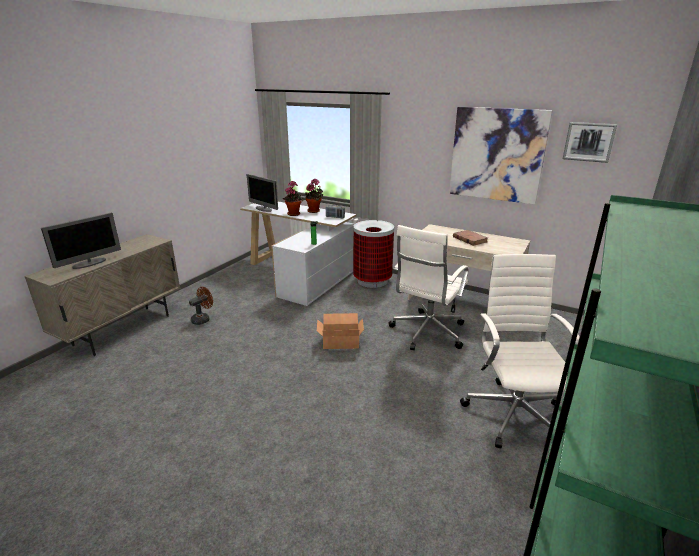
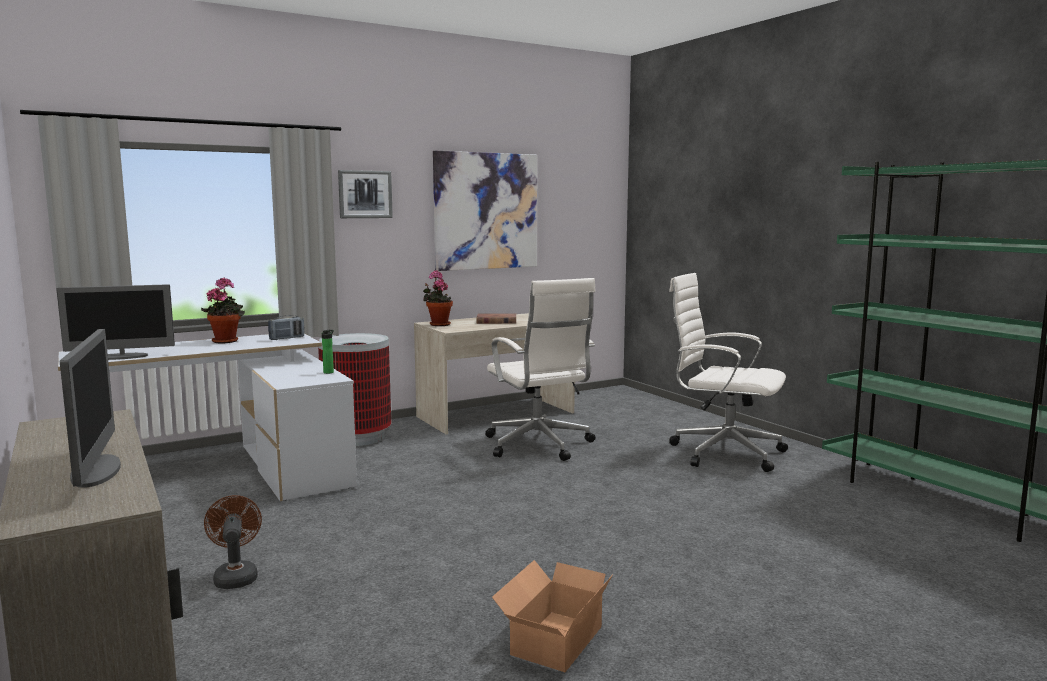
camera: 60 degrees left, 15 degrees down
(293, 214) = (205, 349): potted plant -> potted plant (438, 324)
(340, 341) = (490, 490): cardboard box -> cardboard box (552, 640)
(589, 142) = (571, 188): picture -> picture (365, 194)

